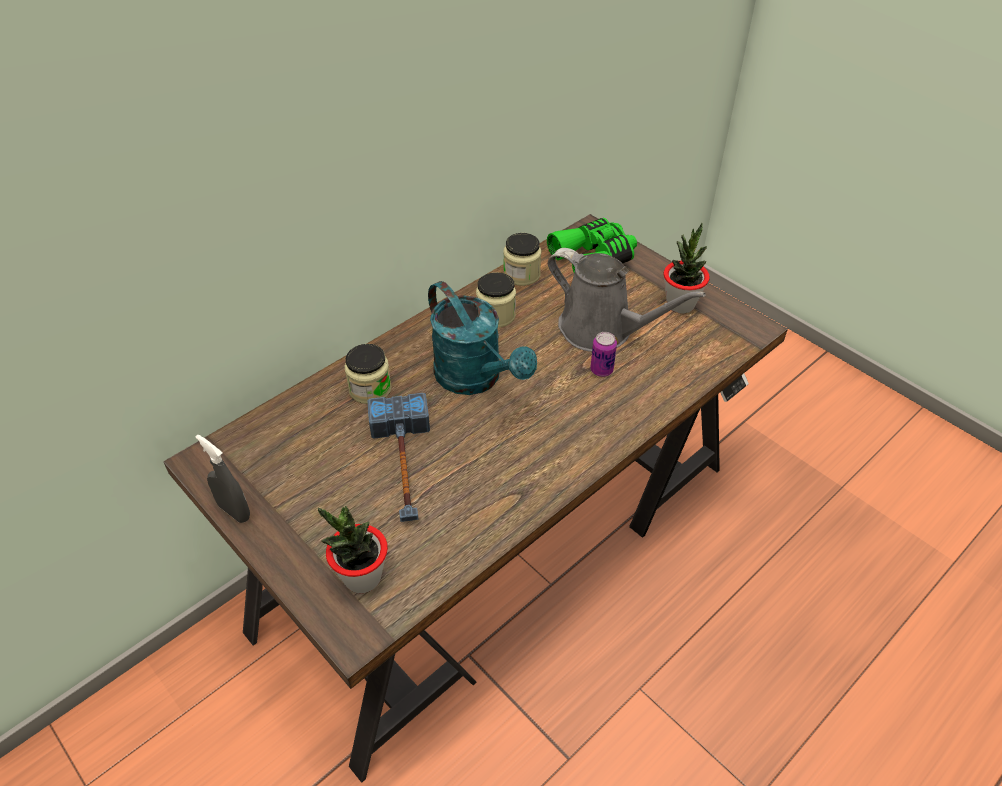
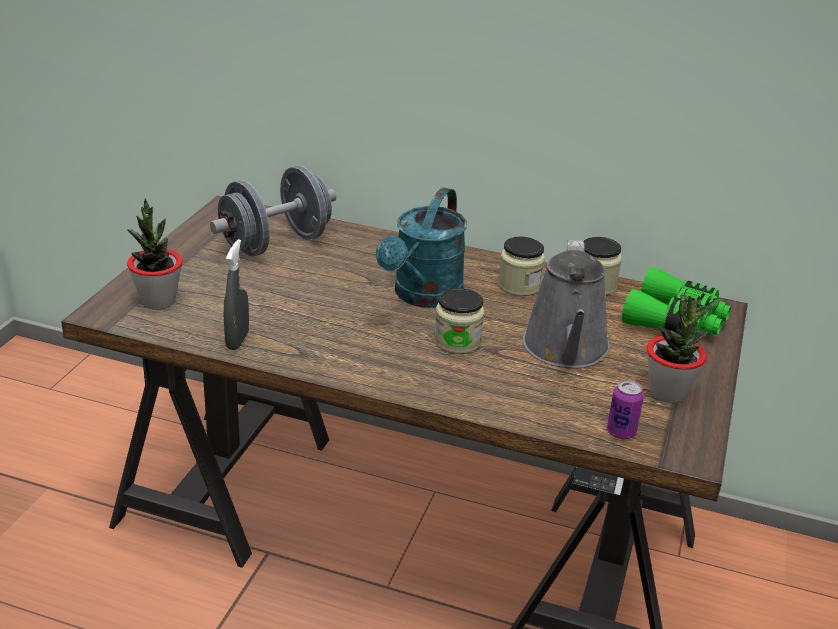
camera: 60 degrees right, 15 degrees down
(234, 511) = (188, 233): grey spray bottle -> grey spray bottle (237, 340)
(310, 446) = (275, 244): none -> grey dumbbell
(370, 389) = (361, 251): jar -> jar (457, 342)
(404, 466) = (287, 288): hammer -> none
(601, 370) = (505, 362): can -> can (621, 432)

